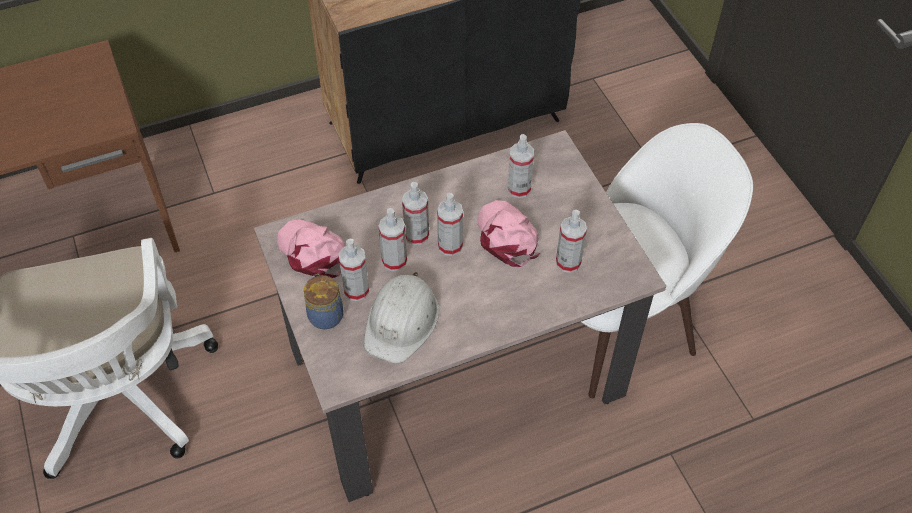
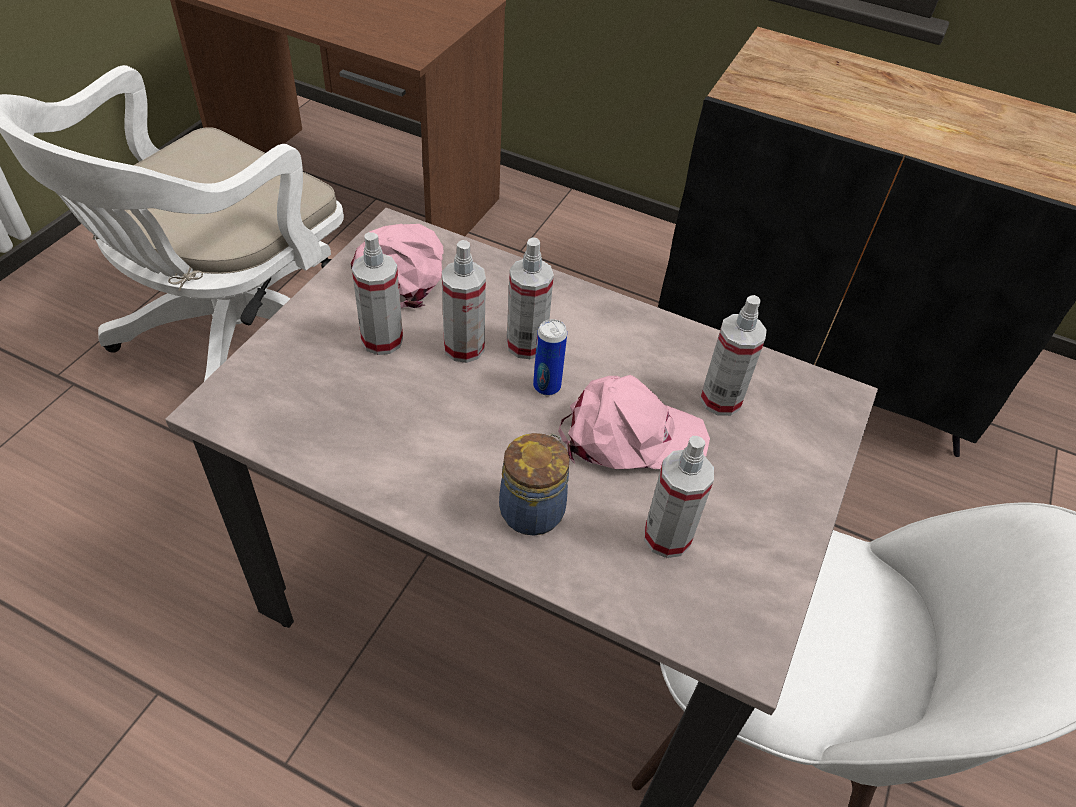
camera: 45 degrees right, 5 degrees down
(325, 314) = (317, 334): jar -> jar (533, 509)
(402, 321) = (376, 412): white hard hat -> none
(450, 246) = (547, 386): spray bottle -> can
(507, 236) = (629, 436): pink cap -> pink cap turned 60 degrees clockwise

